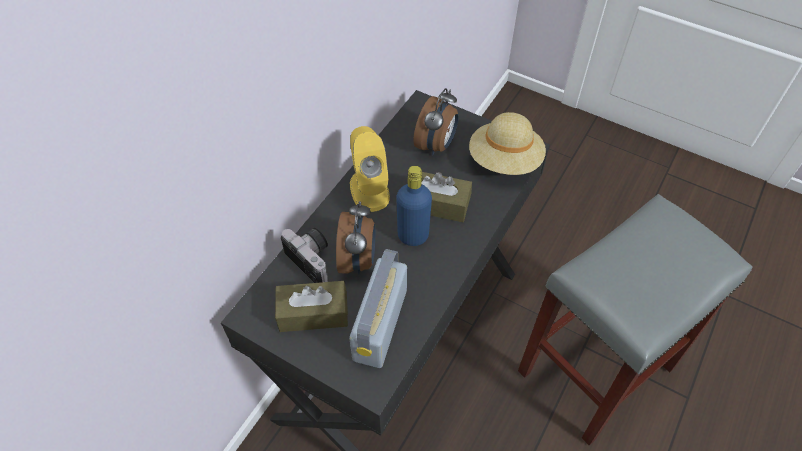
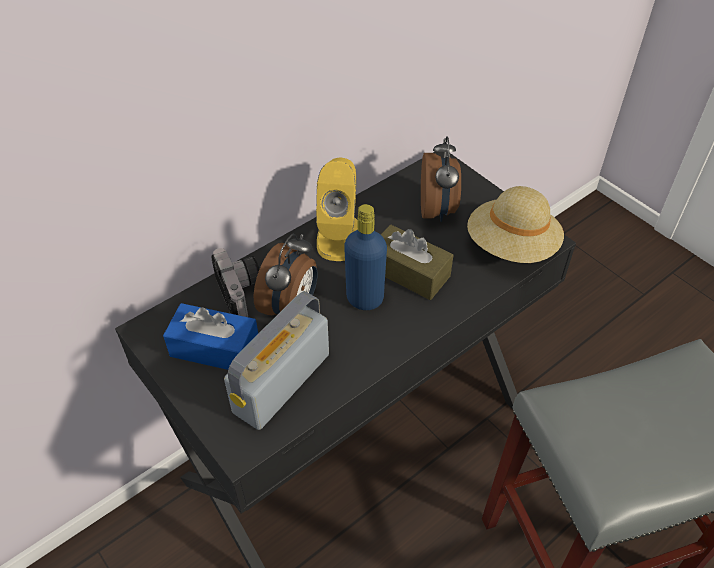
camera: 20 degrees right, 5 degrees down
(313, 313) = (215, 348): brown tissue box -> blue tissue box
(436, 145) = (438, 210): alarm clock -> alarm clock turned 45 degrees counterclockwise

